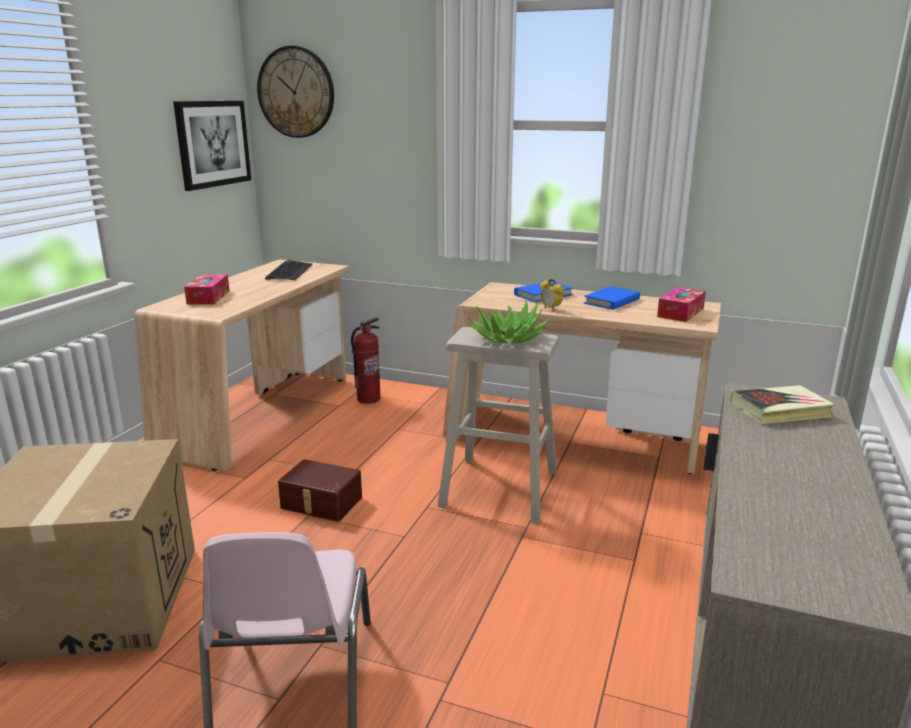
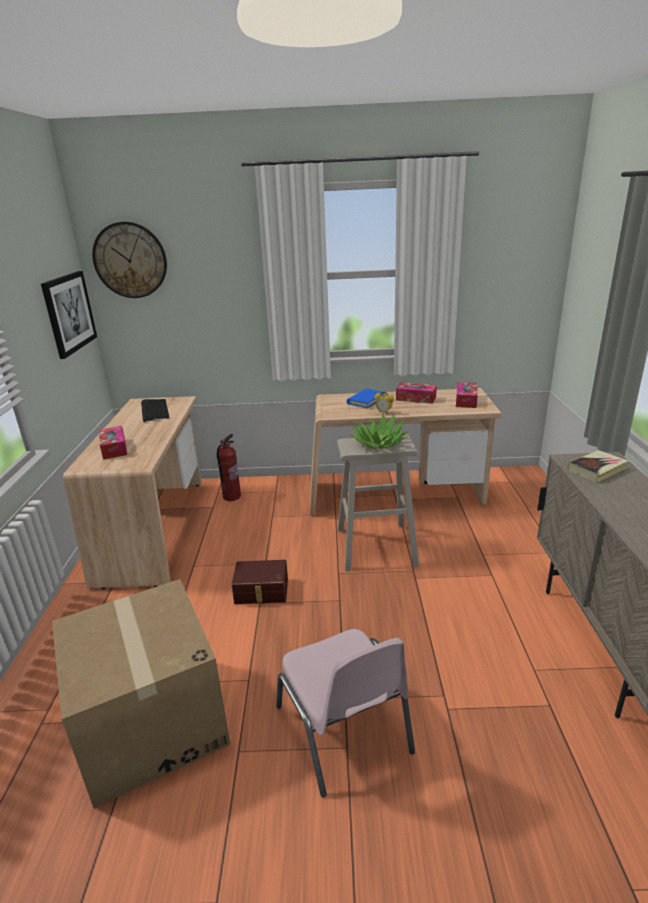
camera: 20 degrees left, 5 degrees up
(612, 301) = (416, 398): blue book -> tissue box

